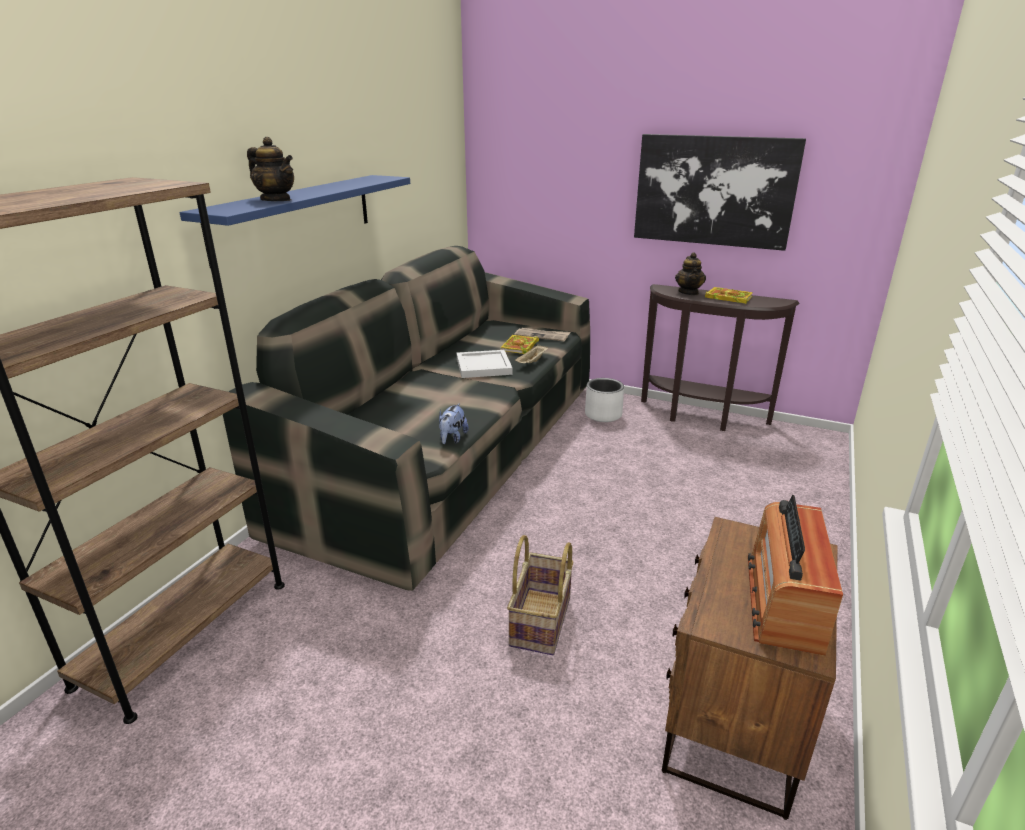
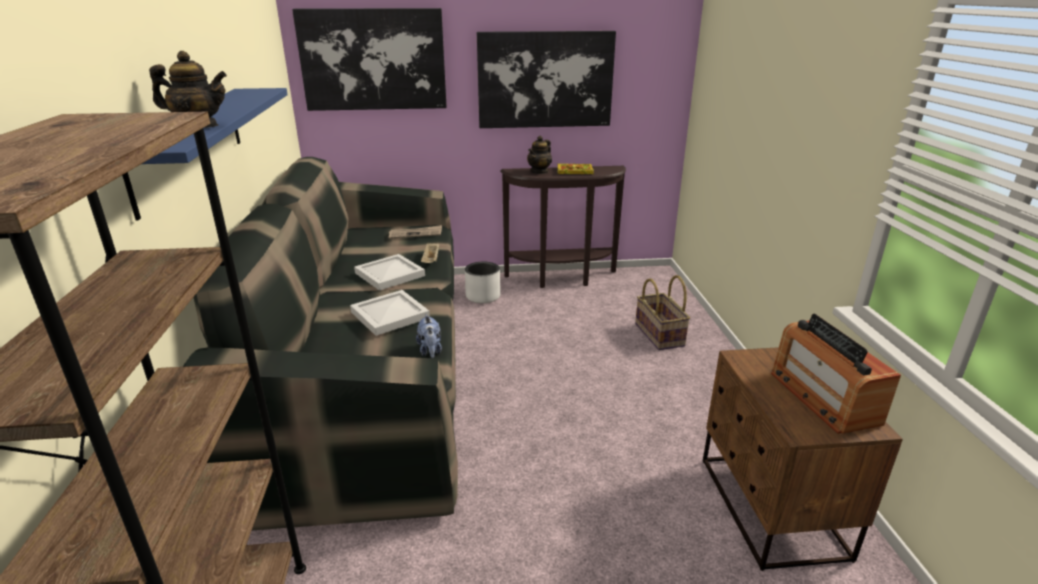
camera: 30 degrees left, 0 degrees up
(450, 400) = (391, 315): none -> white tray
(519, 347) = (405, 249): book -> none
(539, 158) = (373, 60): none -> picture
(542, 621) = (581, 493): basket -> basket (660, 335)
(688, 292) = (539, 171): teapot -> teapot turned 60 degrees clockwise

